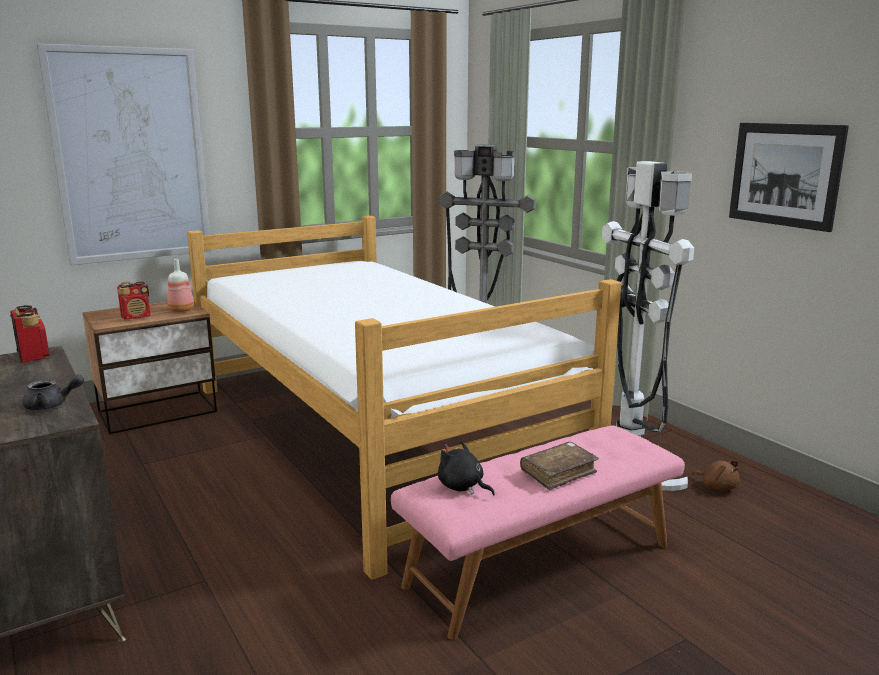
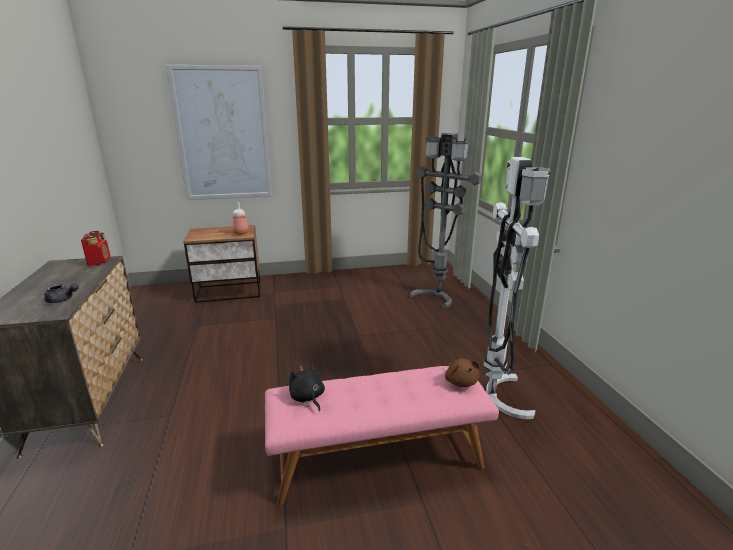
camera: 20 degrees right, 5 degrees up
(136, 317) = (213, 235): radio -> none
(374, 434) = (338, 329): bed -> none
(558, 473) = (383, 401): brown book -> none
(717, 487) = (559, 423): brown plush toy -> brown plush toy (460, 381)
(785, 175) = (658, 174): picture -> none

